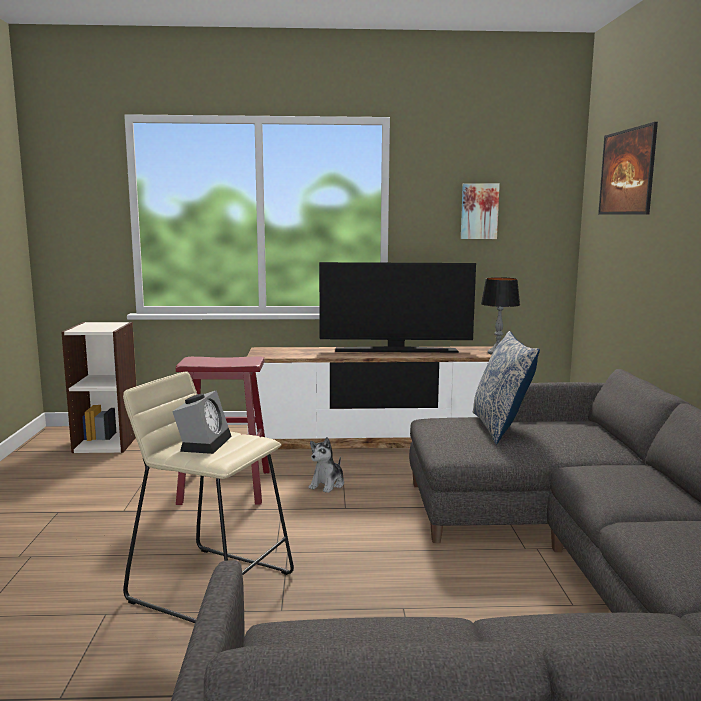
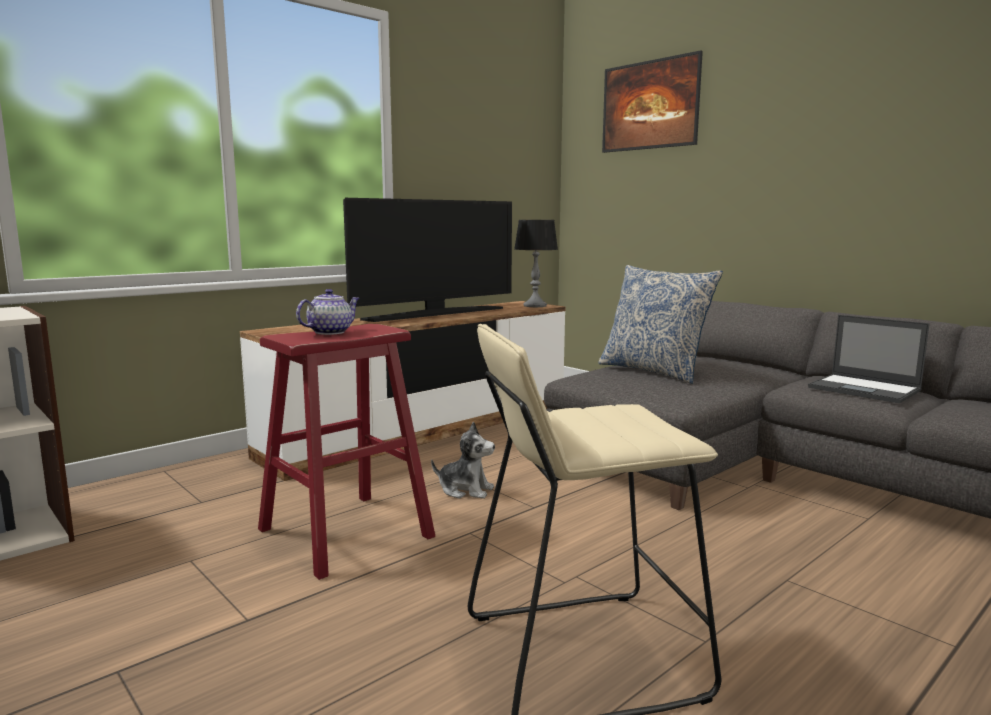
camera: 40 degrees left, 0 degrees up
(204, 443) = (588, 425): alarm clock -> none
(220, 359) = (330, 332): none -> teapot
(327, 484) = (465, 490): plush toy -> plush toy turned 60 degrees counterclockwise
(479, 211) = (480, 145): picture -> none
(633, 486) = (865, 389): none -> laptop

